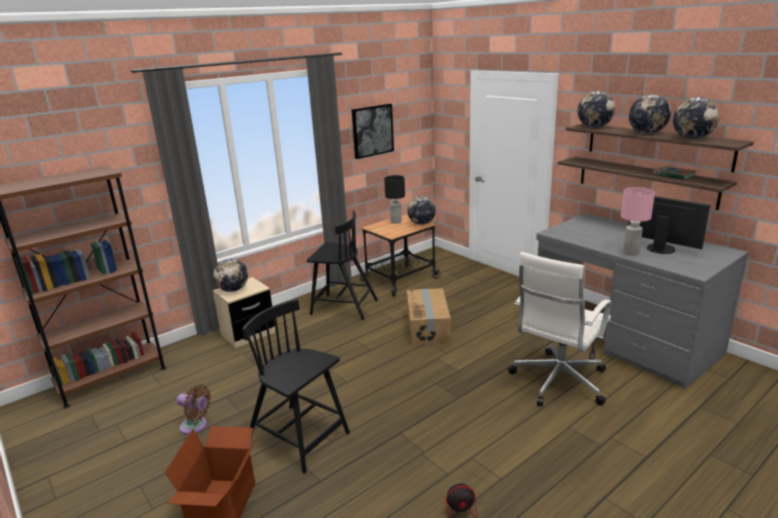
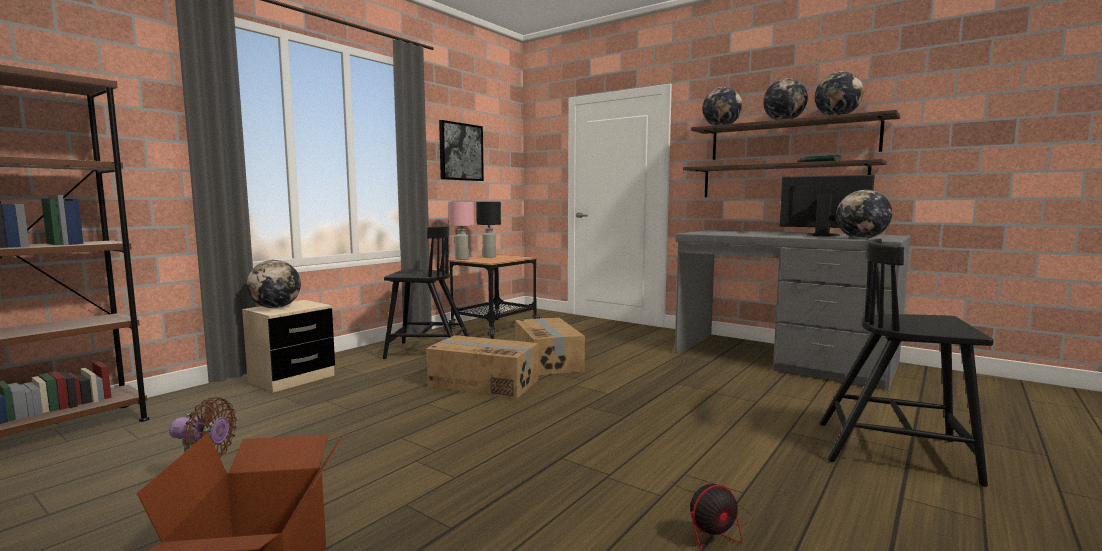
camera: 15 degrees left, 15 degrees down
(299, 438) = (398, 478): black chair -> black chair (897, 451)
(373, 350) = (484, 383): none -> cardboard box
(421, 223) = (521, 257): globe -> globe (861, 238)
(557, 382) = (740, 395): white office chair -> none
(631, 253) = (796, 236): pink table lamp -> pink table lamp (462, 259)

